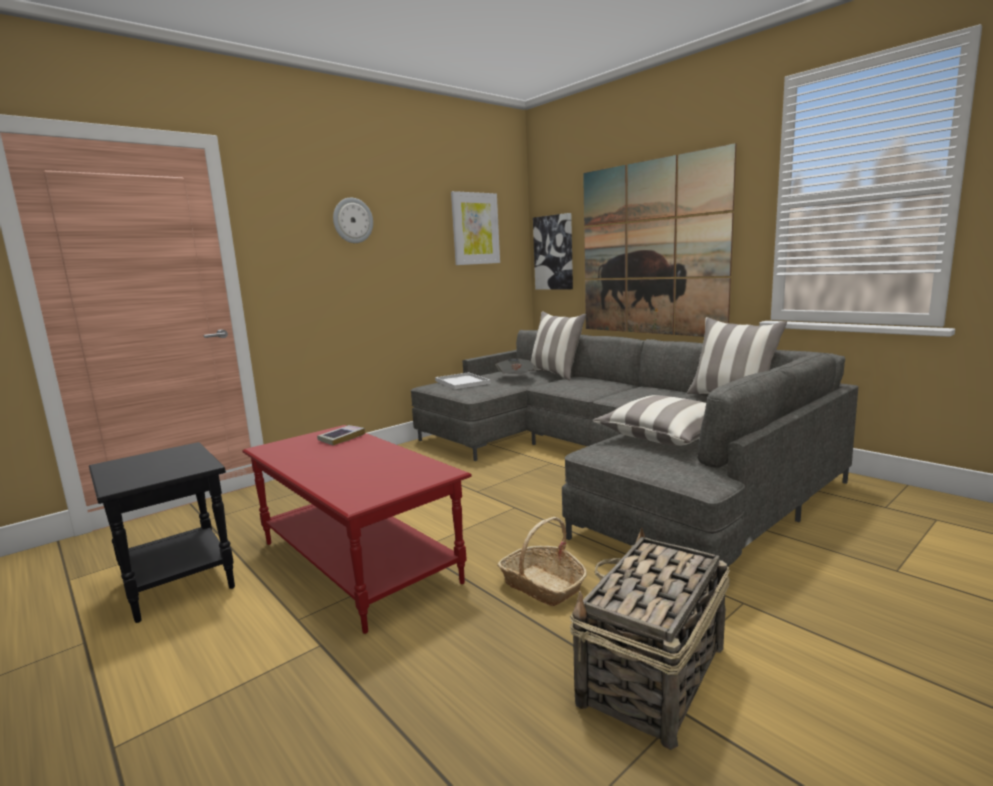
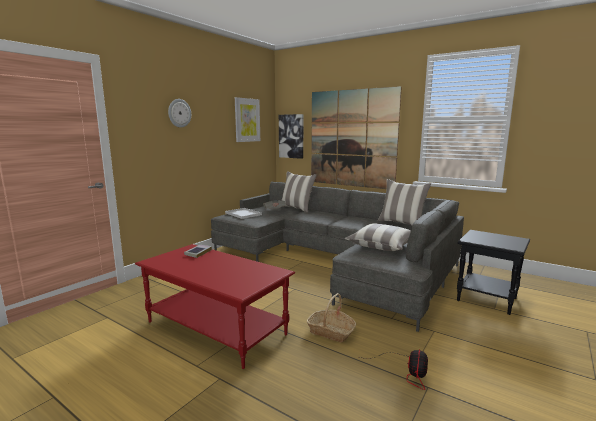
camera: 15 degrees left, 0 degrees up
(181, 584) = (102, 353): black side table -> black side table (487, 299)
(651, 676) = (406, 372): basket -> fan

